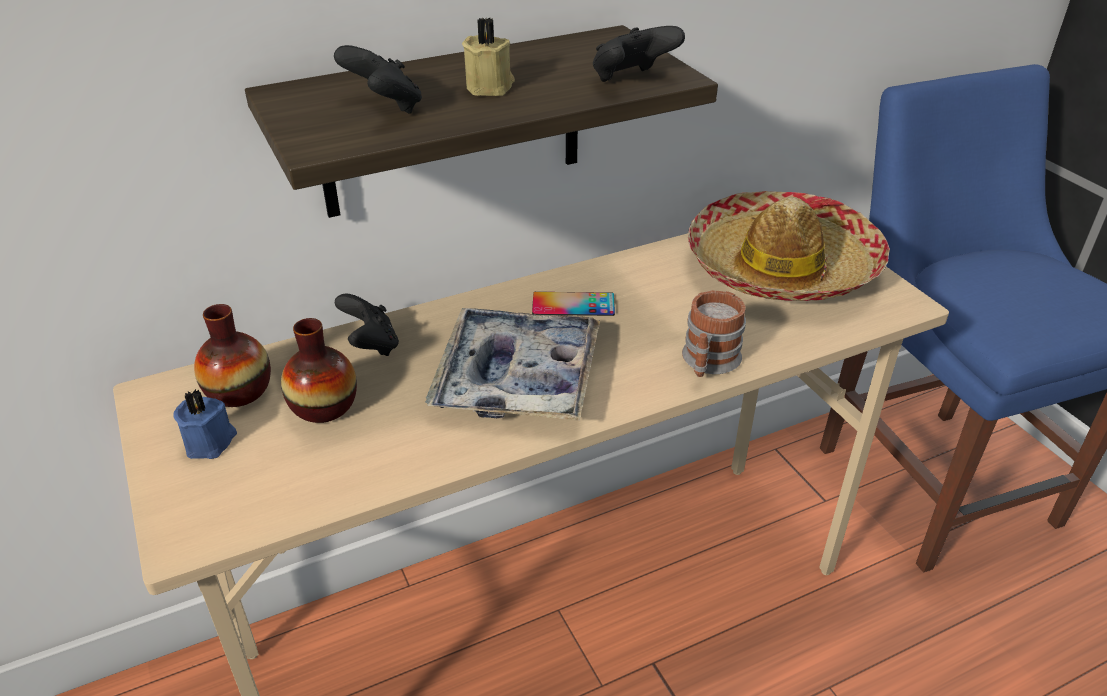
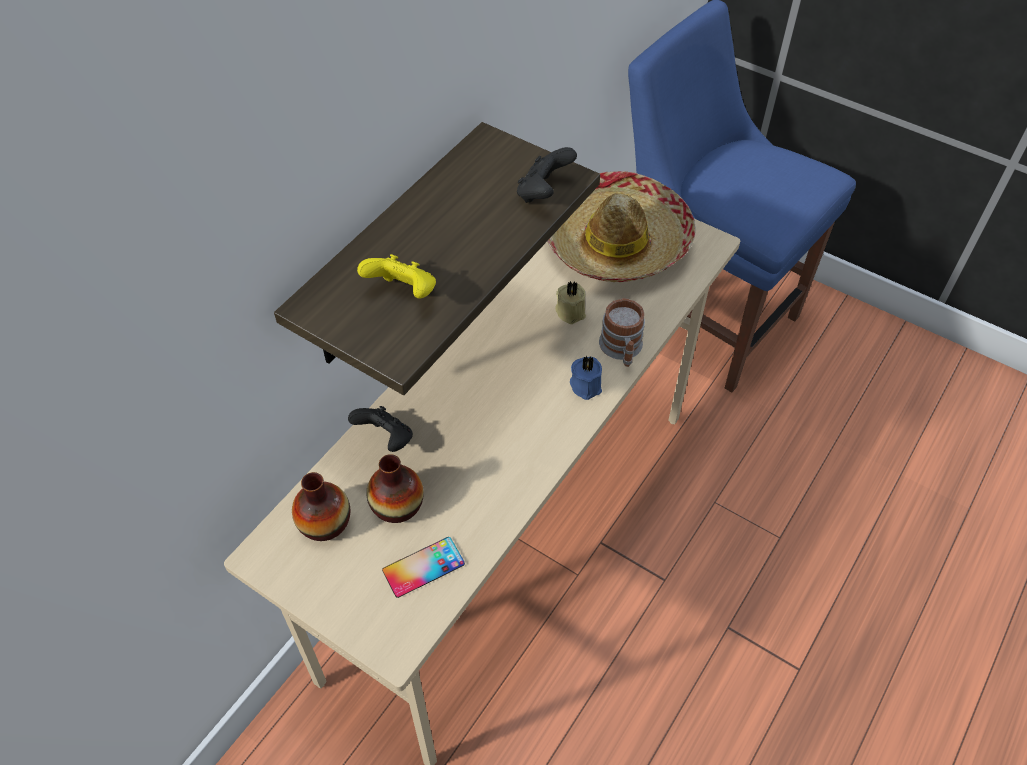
camera: 30 degrees left, 15 degrees up
(211, 442) = (344, 571): blue candle -> blue candle (586, 385)
(385, 107) = (403, 293): black game controller -> yellow game controller
(491, 86) = (455, 238): beige candle -> beige candle (571, 311)
(517, 377) = (509, 419): tray -> none
(573, 304) = (500, 338): phone -> phone (423, 567)

